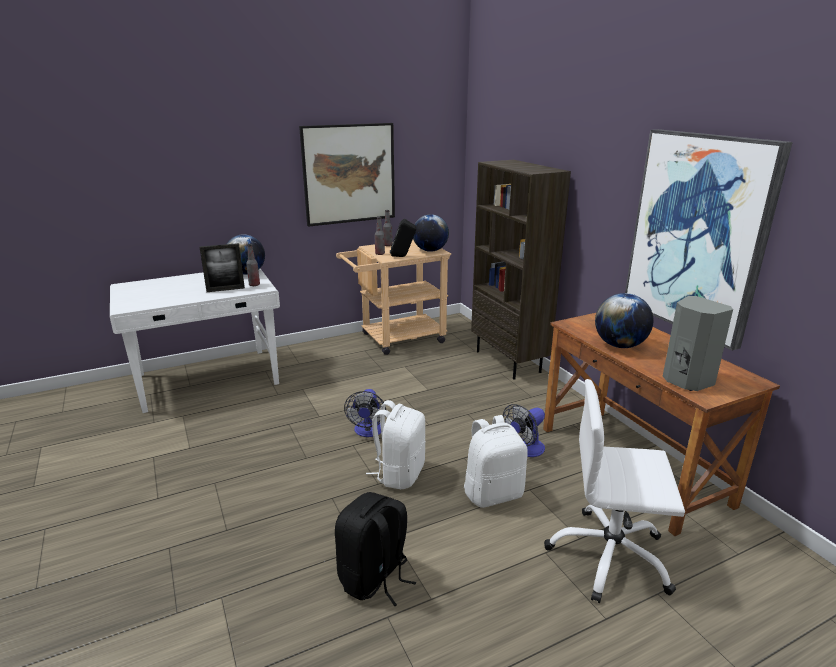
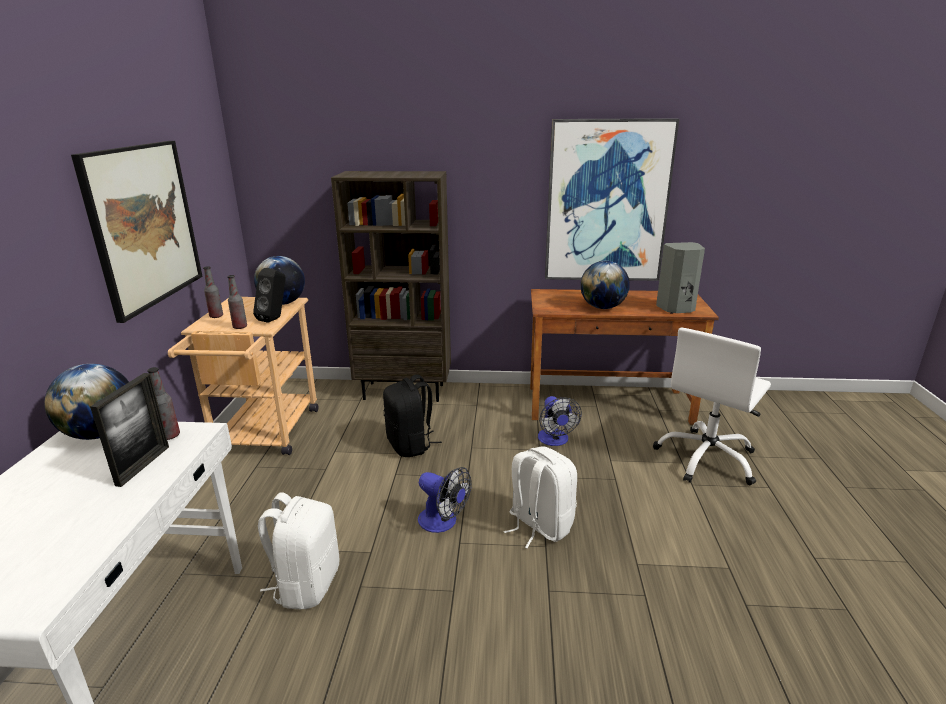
camera: 60 degrees left, 0 degrees up
(374, 578) = (692, 597): black backpack -> black backpack (410, 445)
(493, 493) = (605, 480): white backpack -> white backpack (306, 584)

